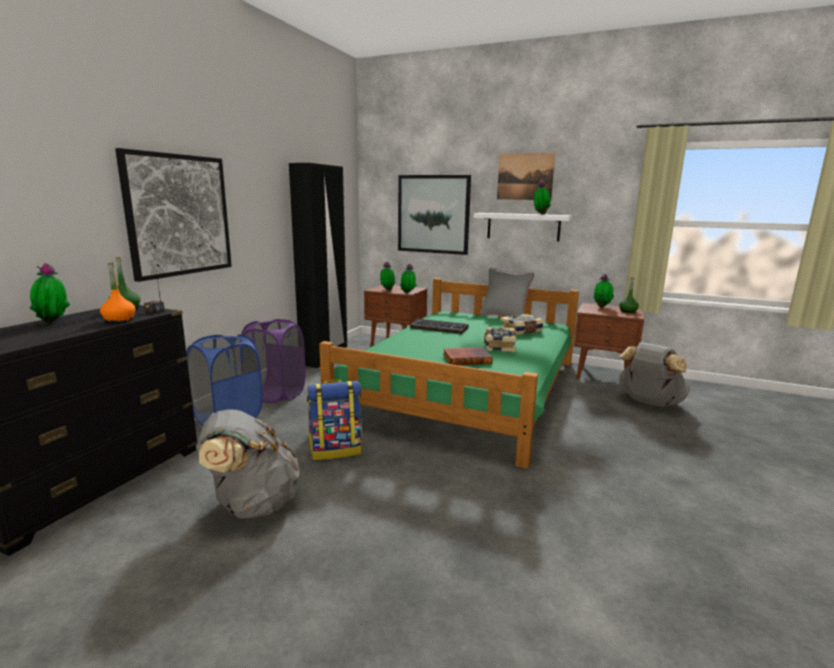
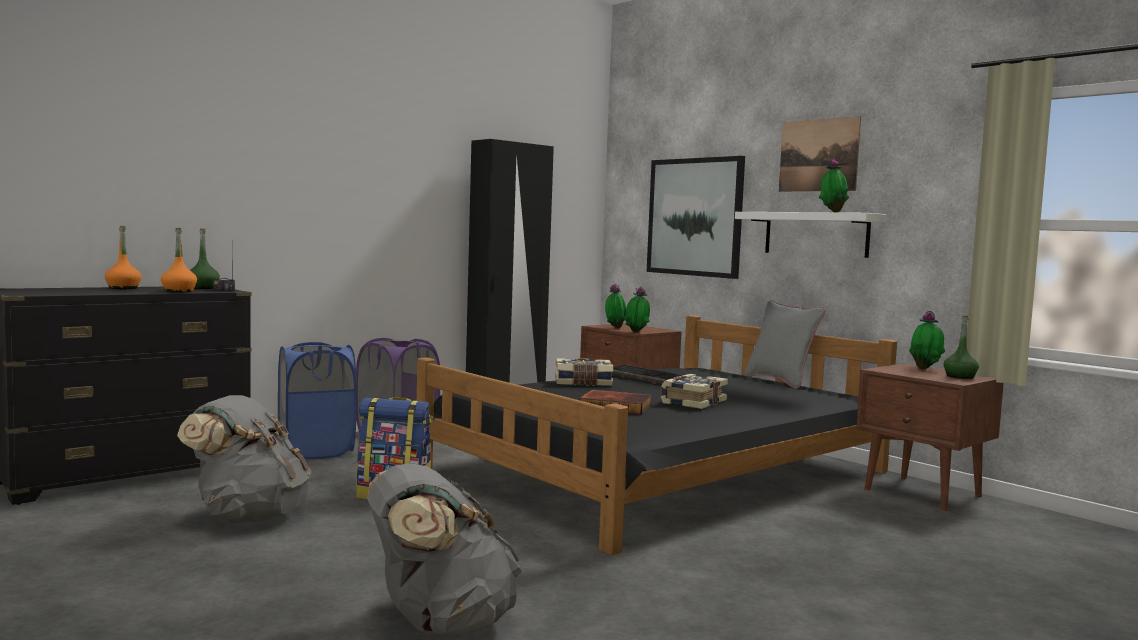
camera: 25 degrees right, 10 degrees down
(53, 322) = (123, 288): potted plant -> orange bottle
(179, 215) = (300, 194): picture -> none
(467, 388) = (658, 472): green bed -> black bed
(521, 331) = (768, 394): book -> book (583, 383)
(648, 403) = (949, 533): grey backpack -> grey backpack (439, 624)

